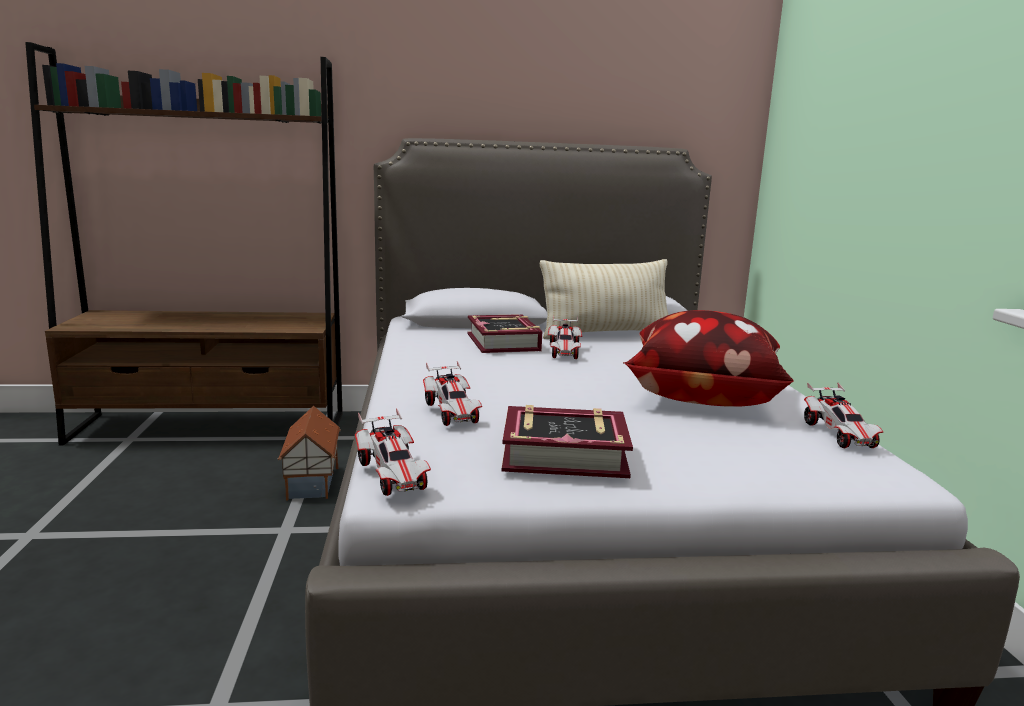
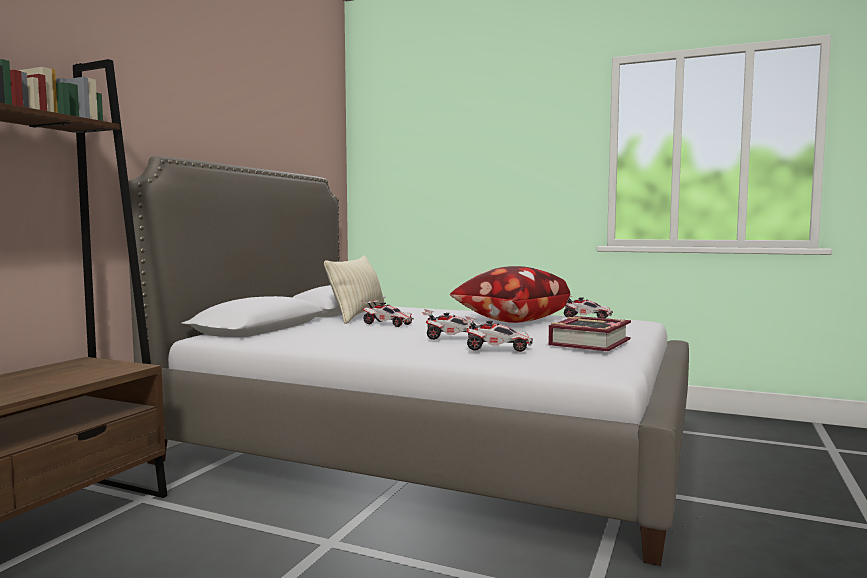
camera: 60 degrees left, 10 degrees down
(314, 483) = (249, 517): toy house -> none
(393, 475) = (594, 368): toy car -> toy car (453, 337)
(504, 342) = (338, 329): book -> none

